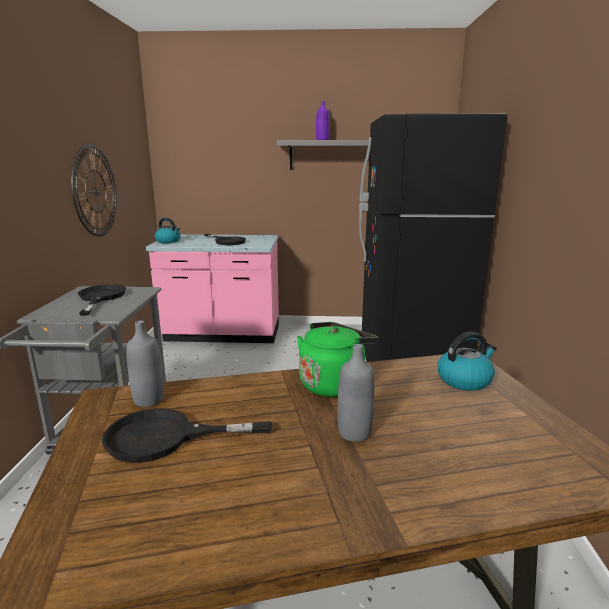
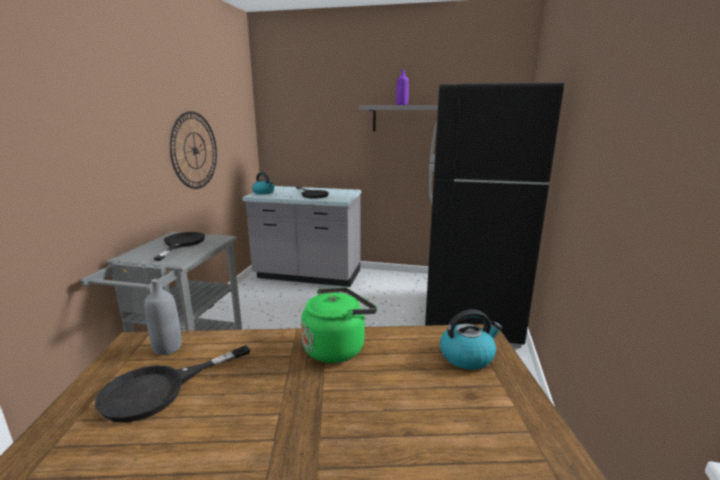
camera: 10 degrees right, 0 degrees up
(165, 438) = (159, 389): black frying pan -> black frying pan turned 45 degrees counterclockwise
(222, 335) = (308, 275): pink counter -> grey counter
(354, 433) = (328, 405): grey bottle -> none

